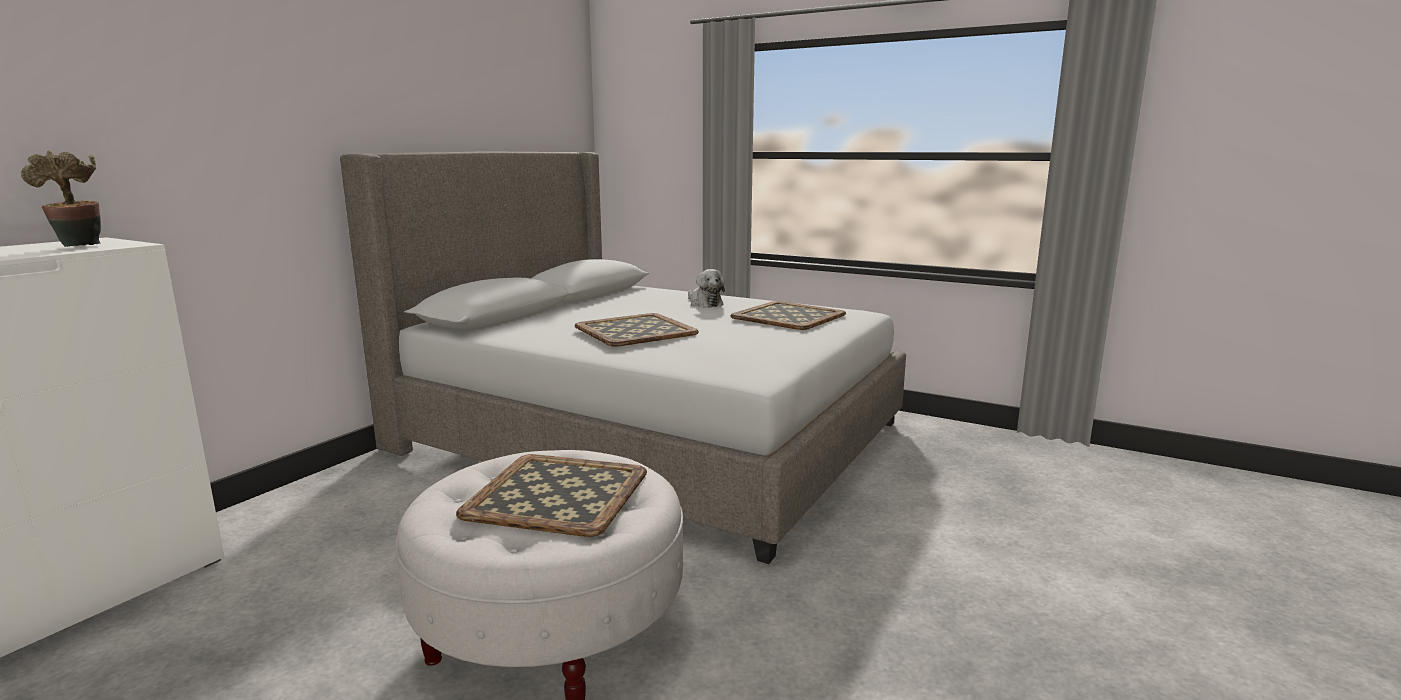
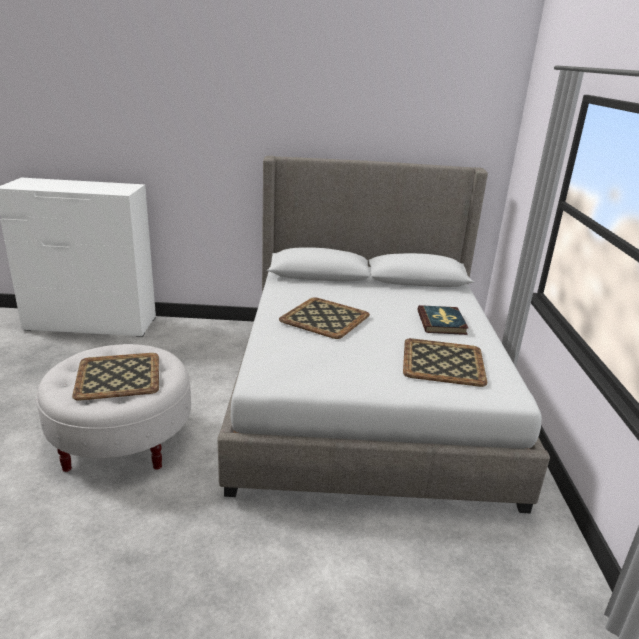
camera: 60 degrees right, 10 degrees up
(79, 247) = (109, 190): potted plant -> none
(704, 303) = (441, 322): plush toy -> book

